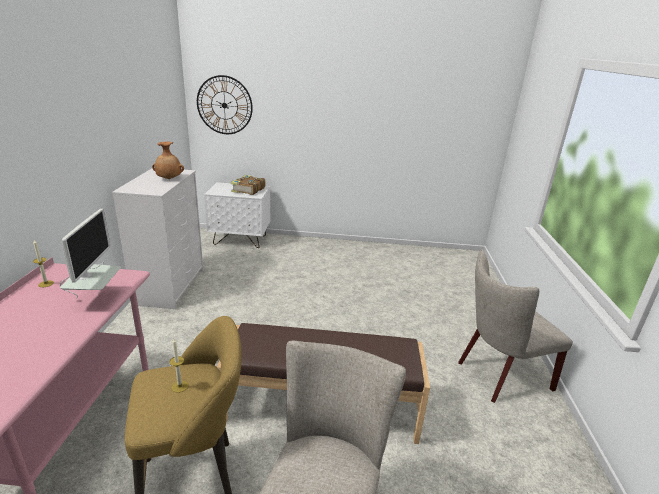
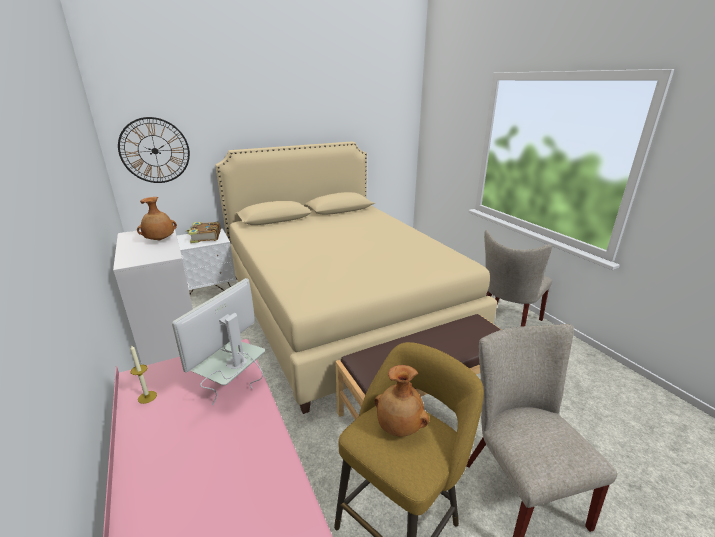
camera: 30 degrees left, 0 degrees up
(95, 299) = (234, 386): monitor -> monitor turned 120 degrees counterclockwise
(180, 386) = (399, 427): candle -> brown vase
(336, 292) = (341, 307): none -> beige bed

